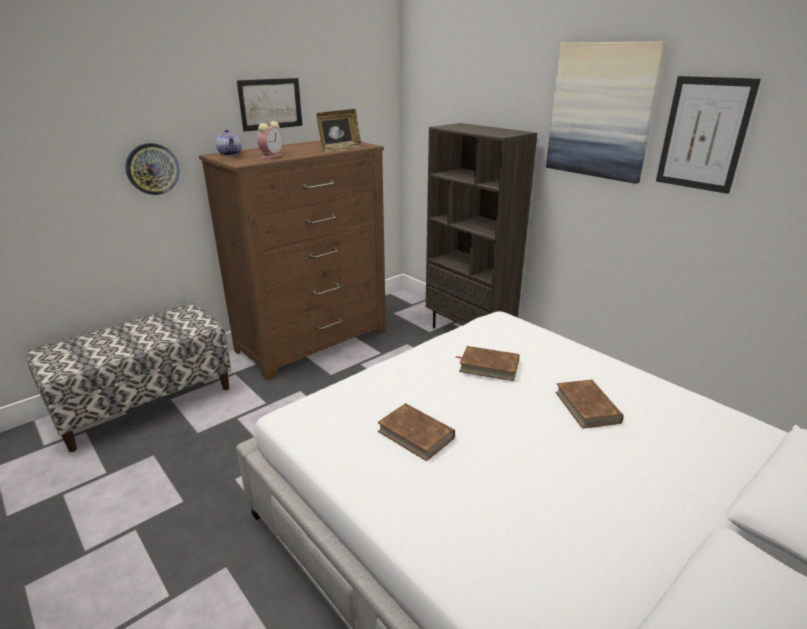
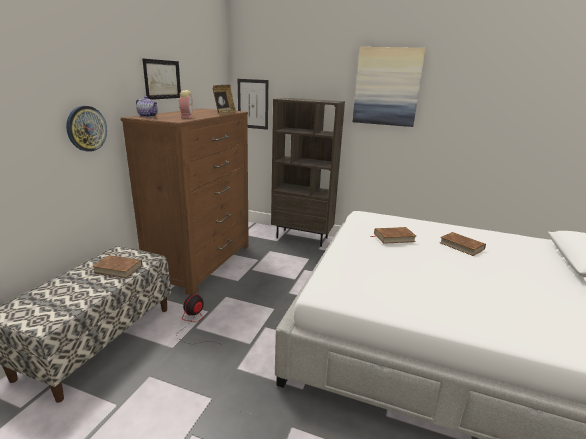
camera: 30 degrees left, 5 degrees down
(239, 414) = (194, 324): none -> fan
(415, 434) = (405, 280): brown book -> brown book (118, 268)
(704, 134) = (449, 97): picture -> picture (253, 104)

